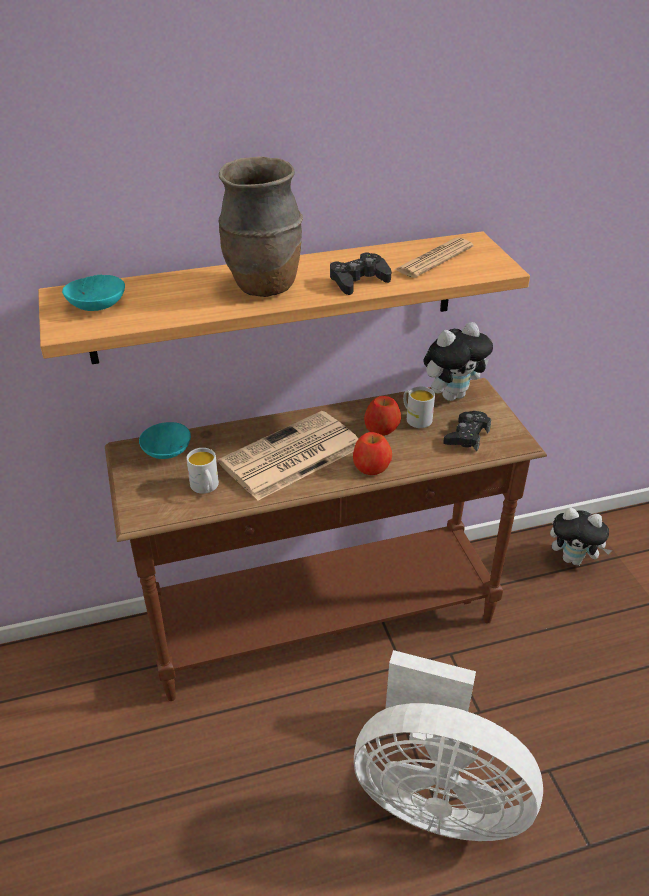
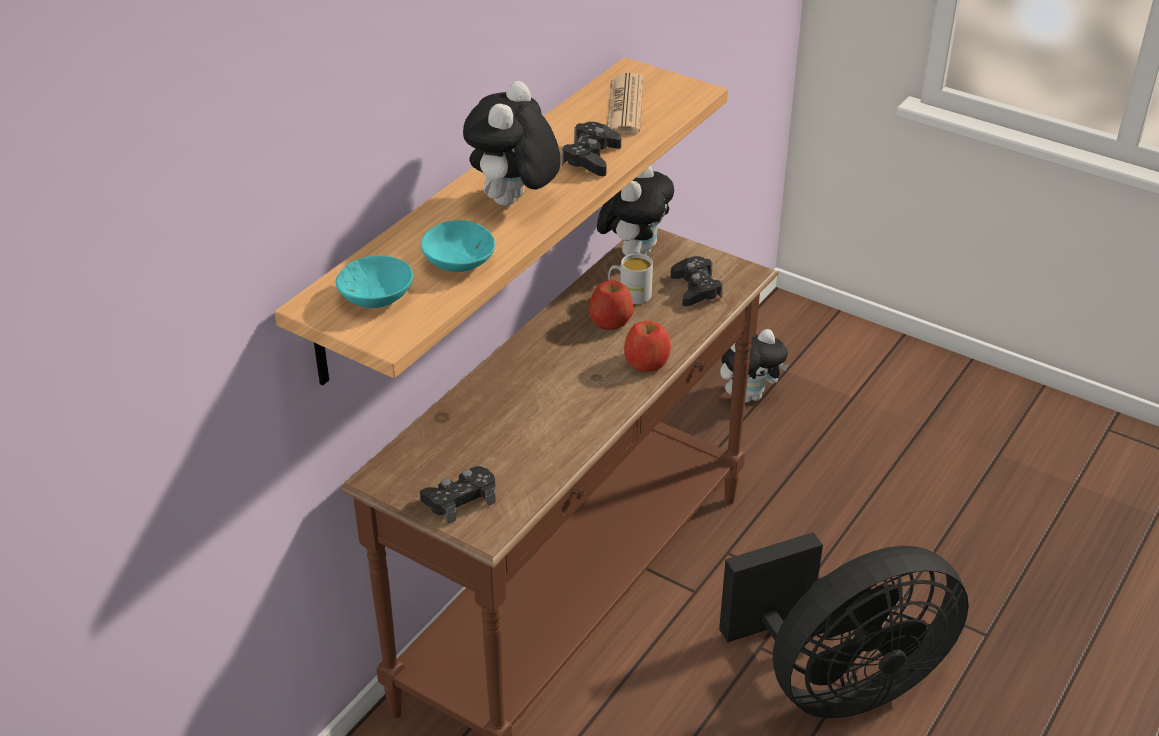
camera: 40 degrees left, 0 degrees up
(149, 488) = (460, 499): none -> black game controller
(166, 450) = (422, 454): turquoise bowl -> turquoise bowl (456, 261)
(206, 488) = (518, 467): white mug -> none
(264, 287) = (513, 203): brown vase -> plush toy
(290, 456) = (559, 393): newspaper -> none
(435, 796) = (838, 683): white fan -> black fan

